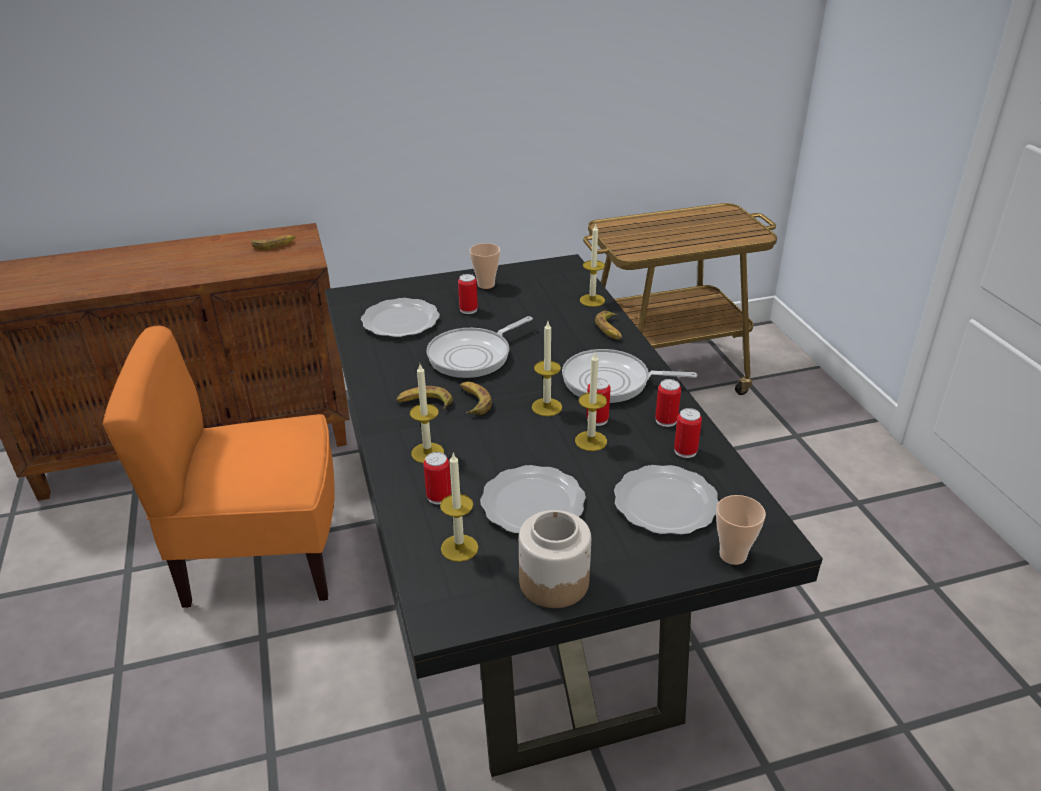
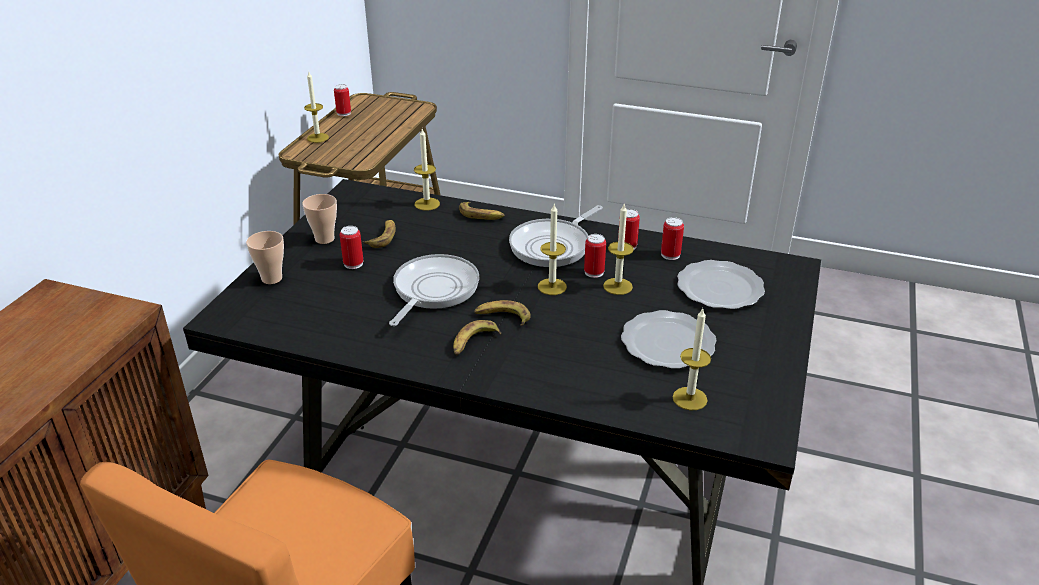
camera: 55 degrees left, 0 degrees up
(274, 245) = (48, 321): banana -> banana (382, 237)
(400, 321) = (319, 306): plate -> none
(427, 453) = (549, 368): candle -> candle (317, 138)
(439, 496) = (615, 384): can -> can (344, 113)
(473, 356) = (433, 290): frying pan -> frying pan turned 150 degrees counterclockwise
(554, 581) = (763, 369): jar -> none
(733, 555) = (794, 288): cup -> cup (272, 278)

